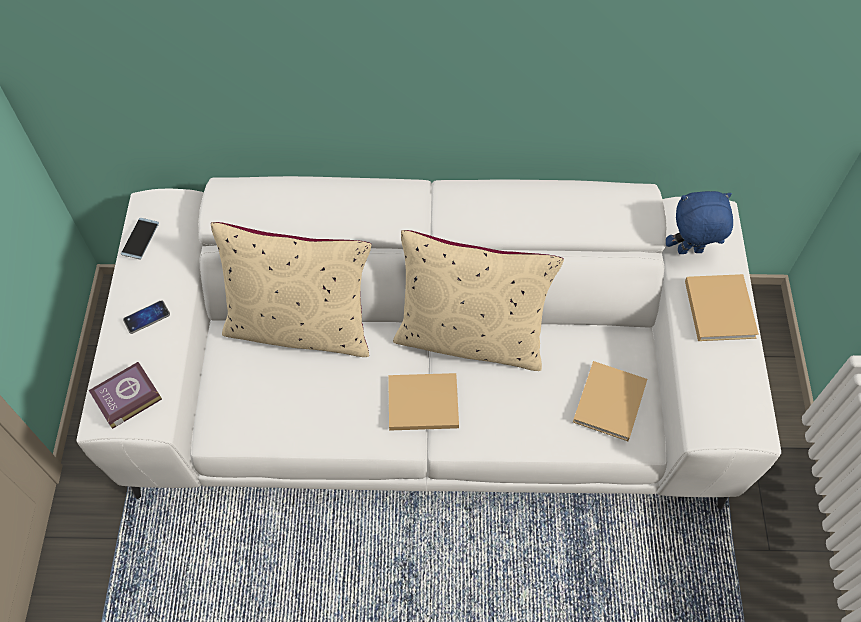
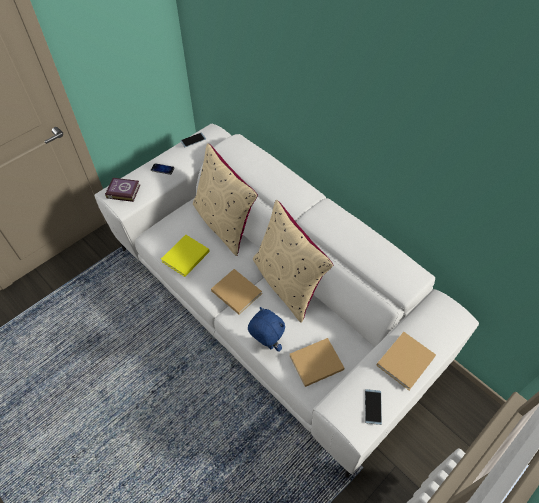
camera: 45 degrees right, 5 degrees down
(301, 418) = (184, 257): none -> yellow book
(689, 252) = (421, 323): blue plush toy -> blue plush toy (266, 344)
(742, 389) = (373, 406): none -> phone

